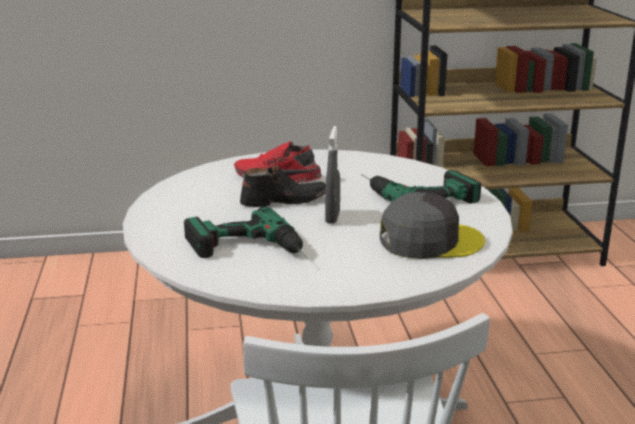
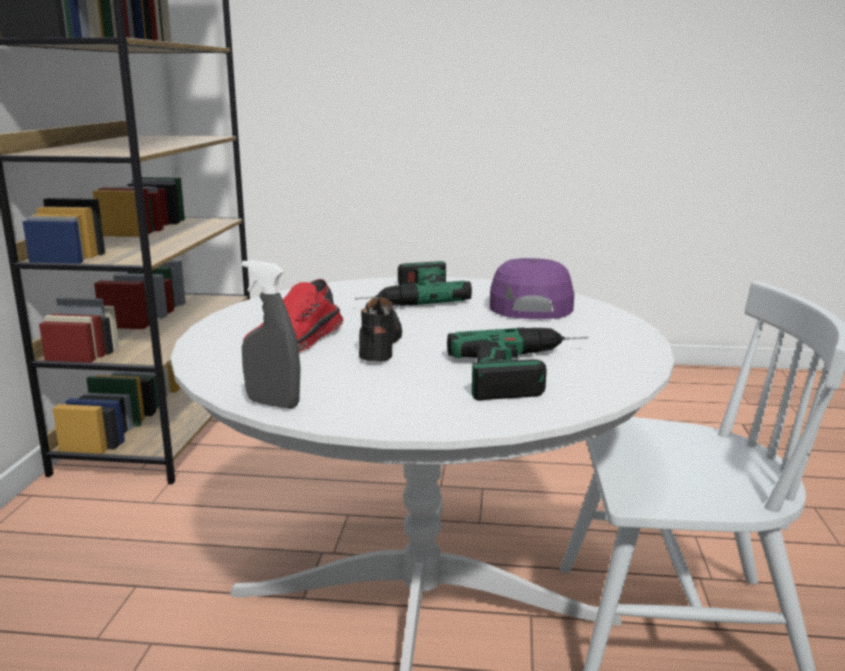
camera: 75 degrees left, 5 degrees down
(332, 217) = (448, 329): grey spray bottle -> grey spray bottle (273, 403)
(429, 241) = (529, 305): grey cap -> purple cap

